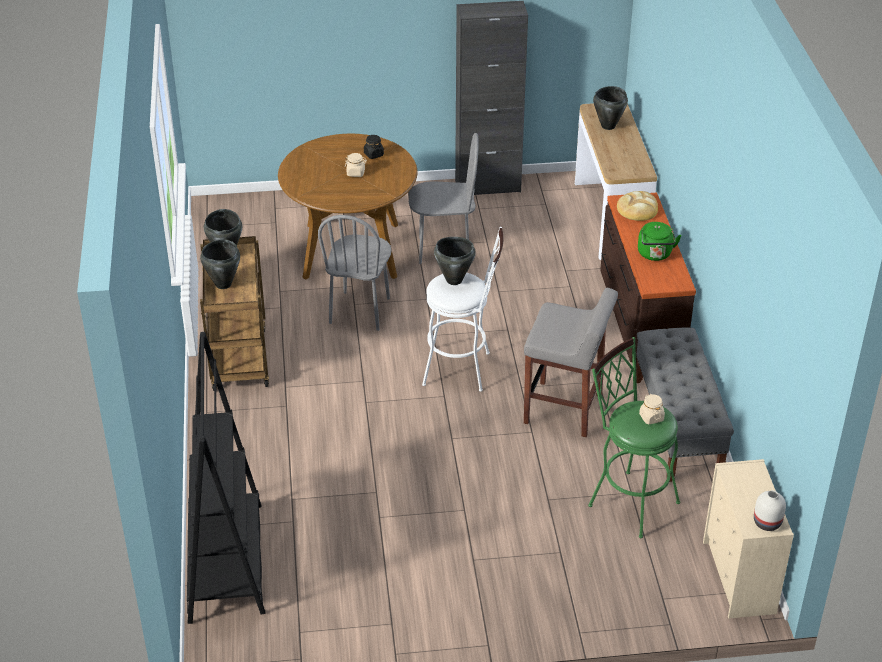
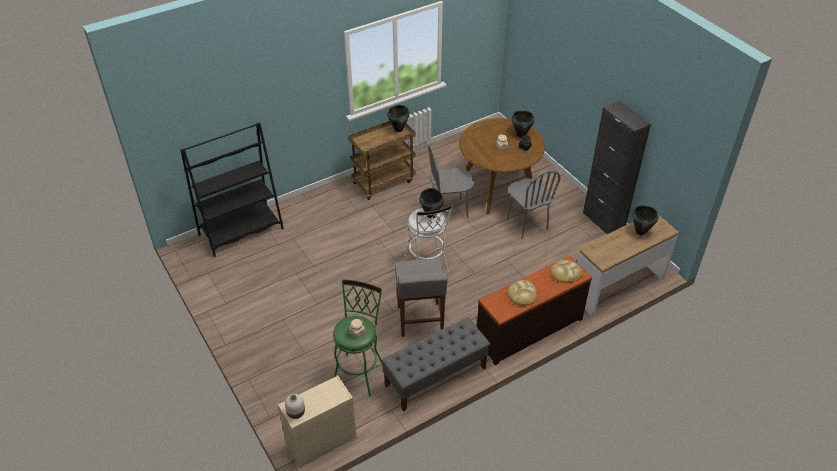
camera: 65 degrees right, 5 degrees up
(223, 284) = (373, 137): black cooking pot -> black cooking pot (521, 134)
(655, 255) = (522, 294): green kettle -> bread

